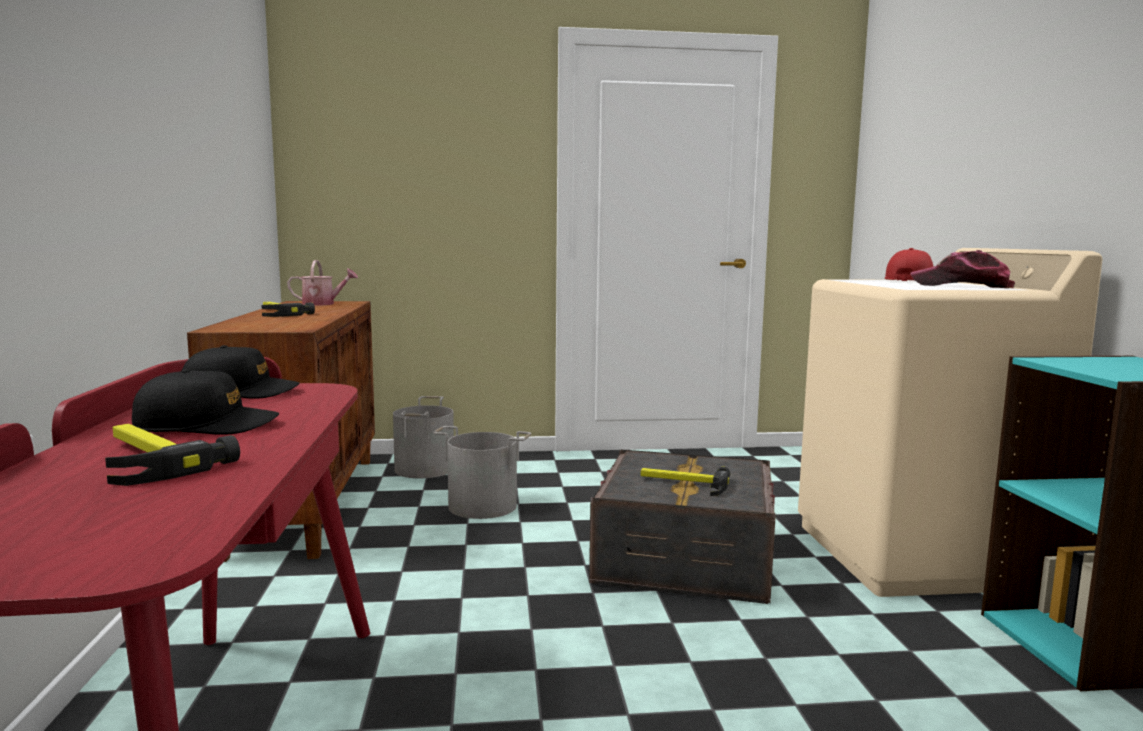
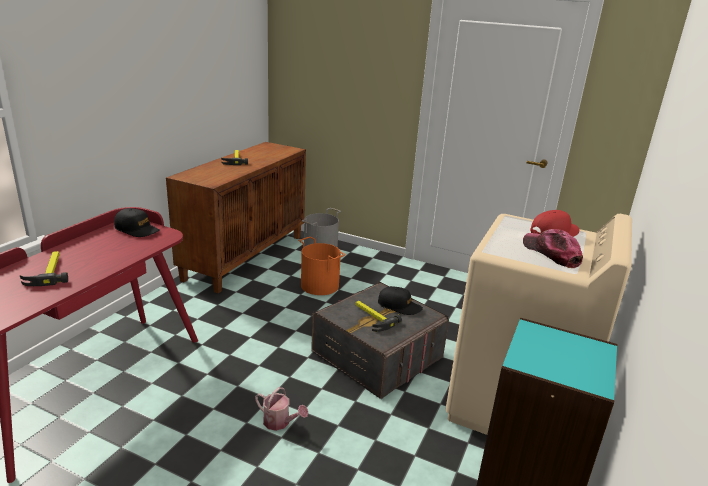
camera: 30 degrees right, 15 degrees up
(206, 426) = (92, 254): black cap -> black cap (399, 306)
(323, 304) = (274, 150): watering can -> watering can (280, 422)
(482, 506) = (319, 285): grey bucket -> orange bucket

